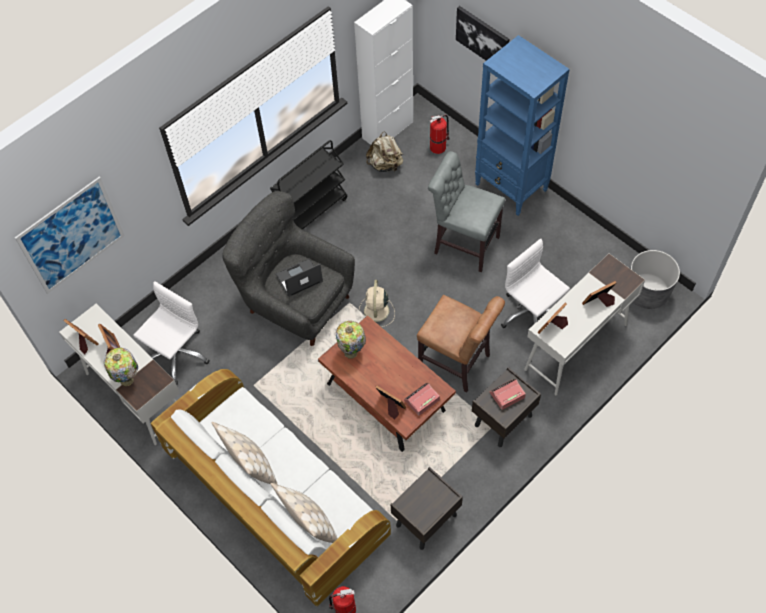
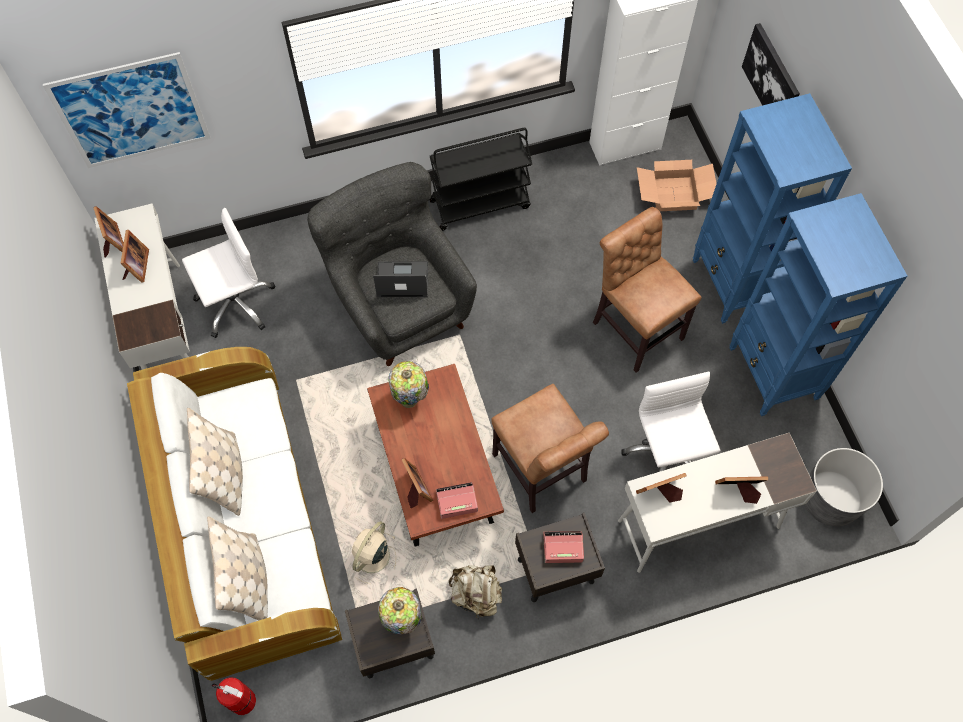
camera: 25 degrees right, 5 degrees up
(128, 380) = (132, 310): table lamp -> table lamp (402, 621)
(376, 312) = (484, 361): beige fan -> beige fan (371, 557)
(385, 165) = (598, 187): beige backpack -> beige backpack (476, 595)
(438, 147) = (674, 193): fire extinguisher -> cardboard box
(463, 244) = (634, 327): grey chair -> brown chair
(568, 232) = (773, 374): none -> blue bookcase

